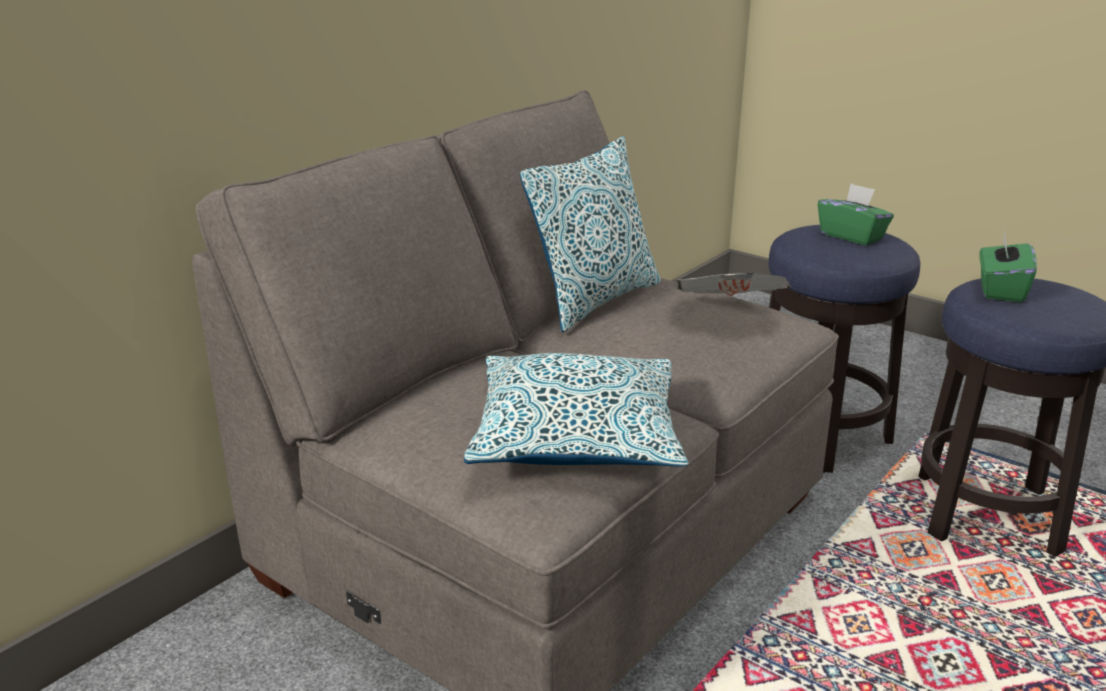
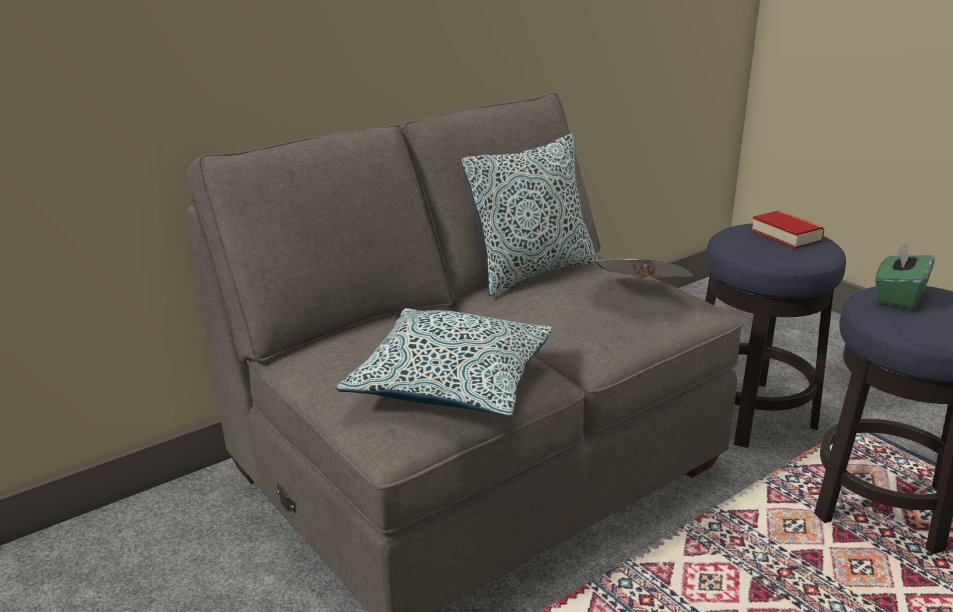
camera: 15 degrees right, 0 degrees up
(852, 236) = (786, 236): green tissue box -> book

